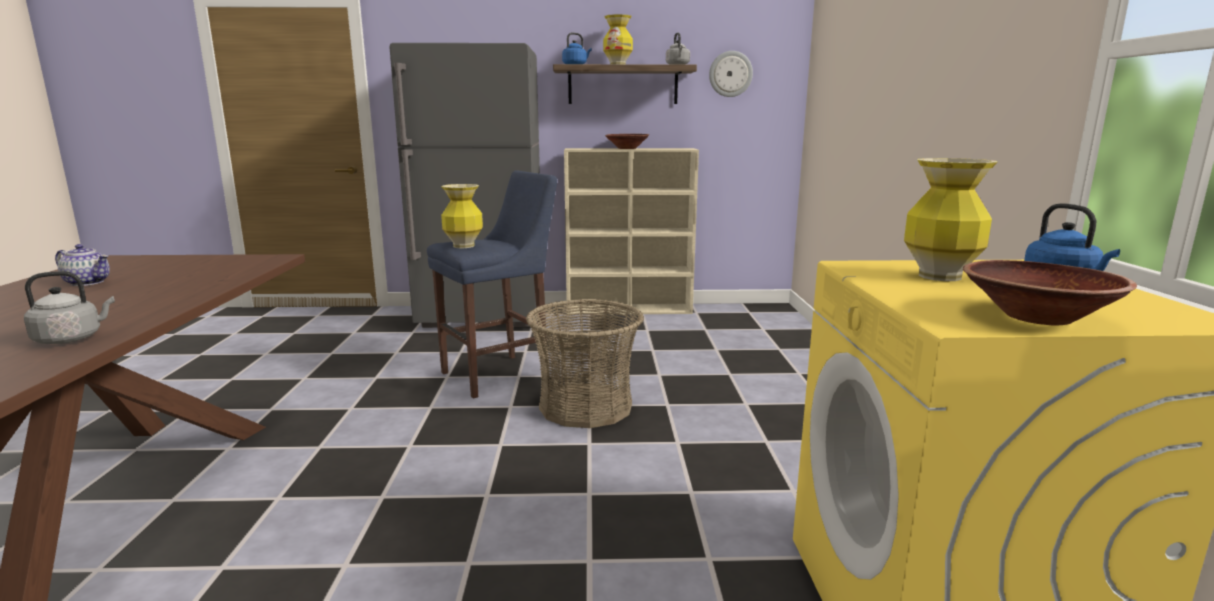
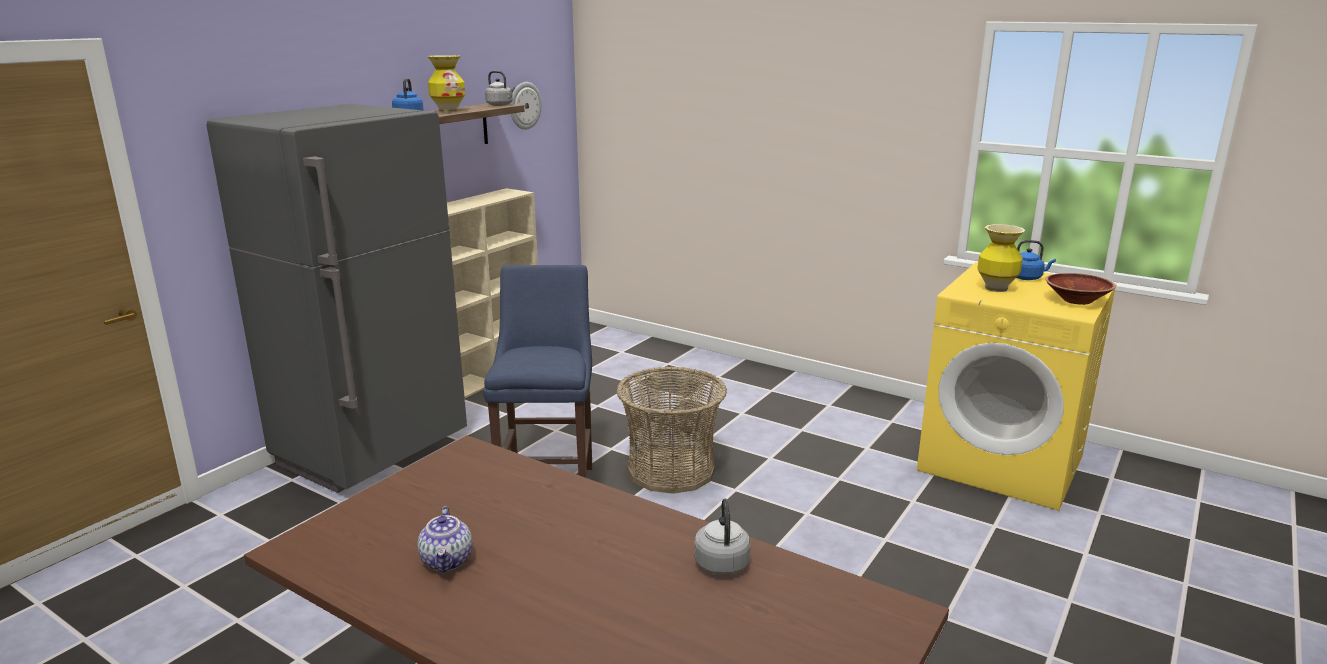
camera: 55 degrees left, 5 degrees up
(88, 282) = (447, 561): teapot -> teapot turned 120 degrees clockwise
(463, 246) = (542, 364): vase -> none
(627, 148) = (466, 203): brown bowl -> none

